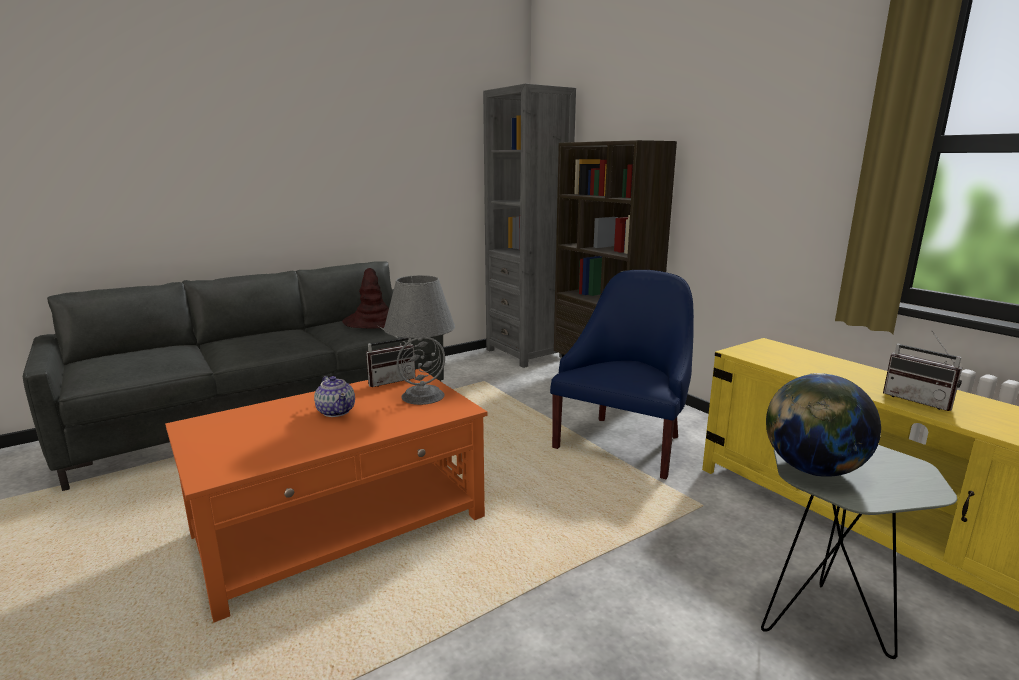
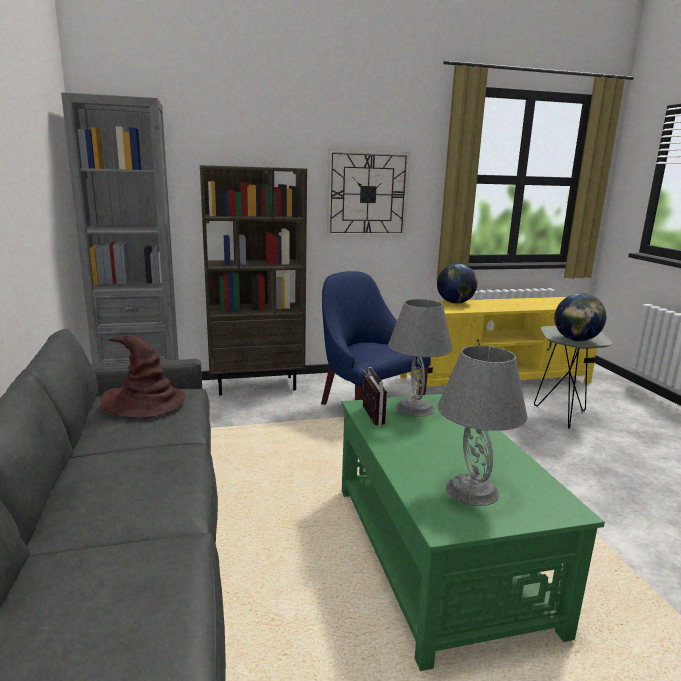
camera: 70 degrees left, 0 degrees up
(248, 431) = (471, 490): none -> grey table lamp
(336, 411) = (435, 445): teapot -> none
(342, 526) = (437, 552): orange coffee table -> green coffee table
(757, 173) = (367, 194): none -> wall clock
(825, 361) = (455, 303): none -> globe
(919, 400) = (514, 305): radio -> none

